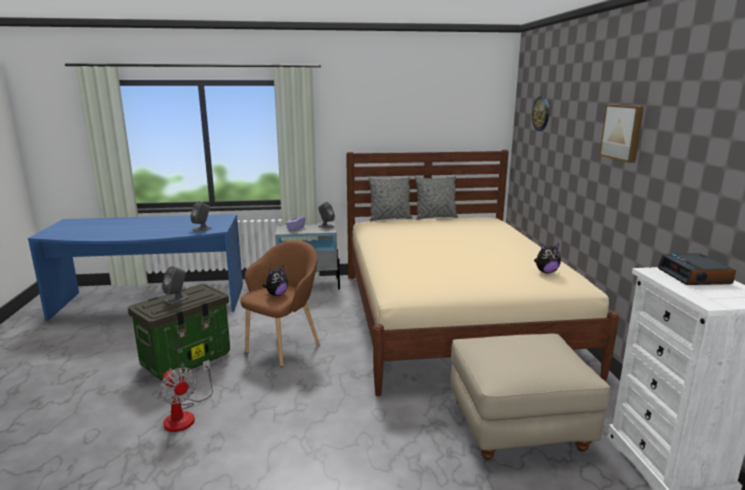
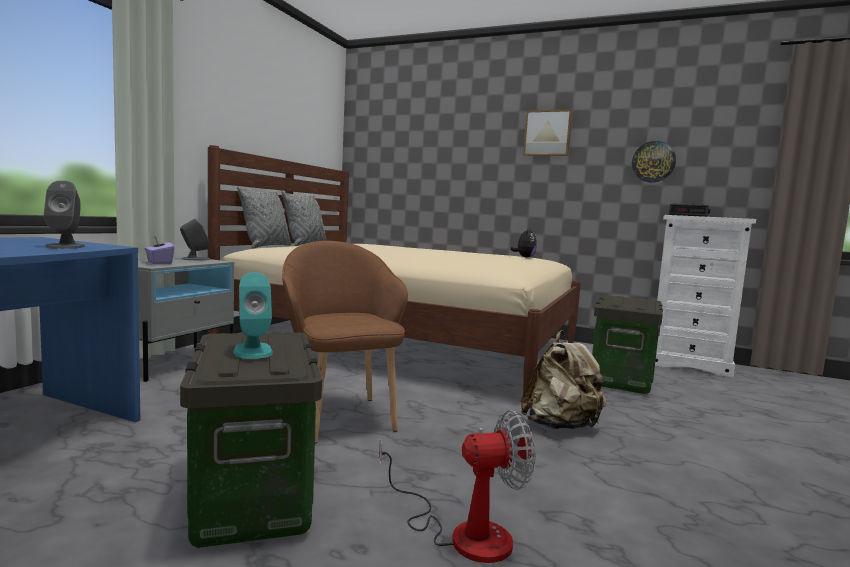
camera: 60 degrees left, 10 degrees down
(176, 299) = (253, 351): grey speaker -> turquoise speaker
(276, 294) = (355, 319): plush toy -> none
(349, 416) = (561, 426): none -> beige backpack
(518, 426) = (620, 378): beige ottoman -> storage box
(541, 113) = (406, 128): wall clock -> wall clock (653, 162)

